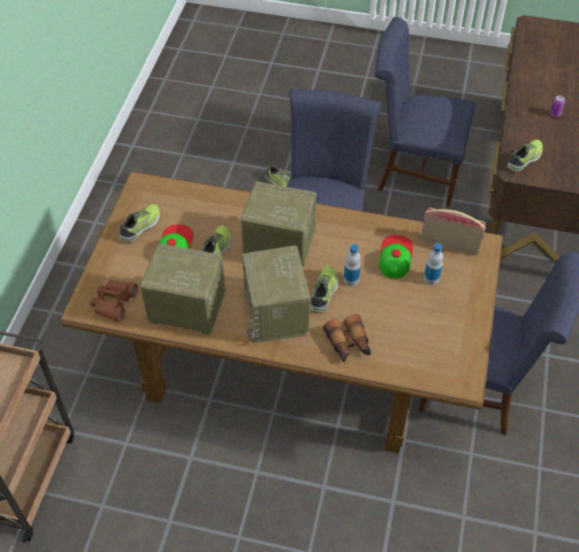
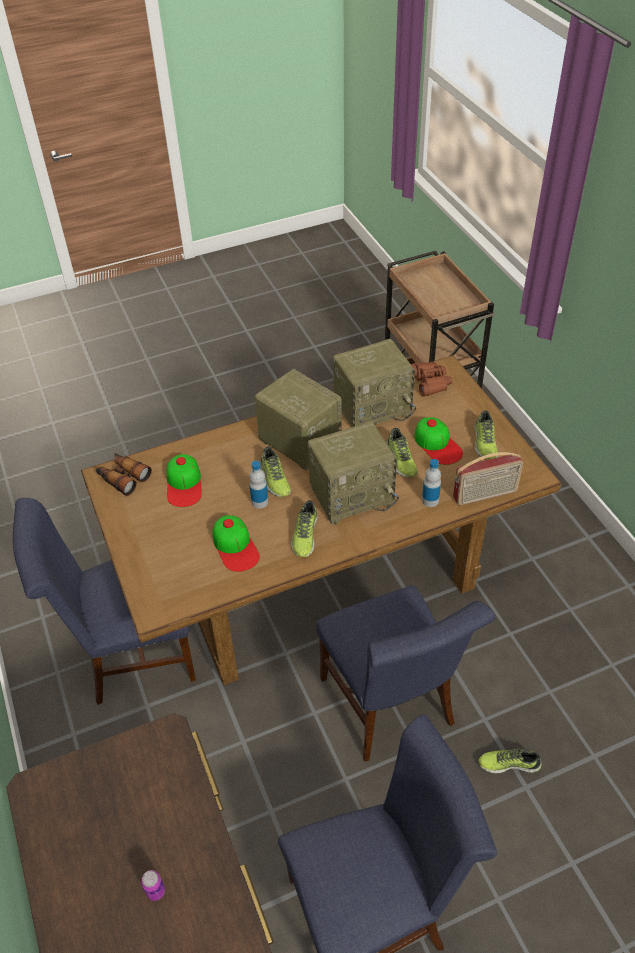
camera: 145 degrees right, 5 degrees down
(348, 344) = (220, 452): binoculars -> binoculars (123, 478)
(400, 331) = (184, 484): none -> cap
(431, 279) = (186, 544): bottle -> bottle (430, 500)
(450, 244) = (189, 591): radio -> radio (485, 495)
(525, 159) = (161, 767): shoe -> shoe (304, 535)

